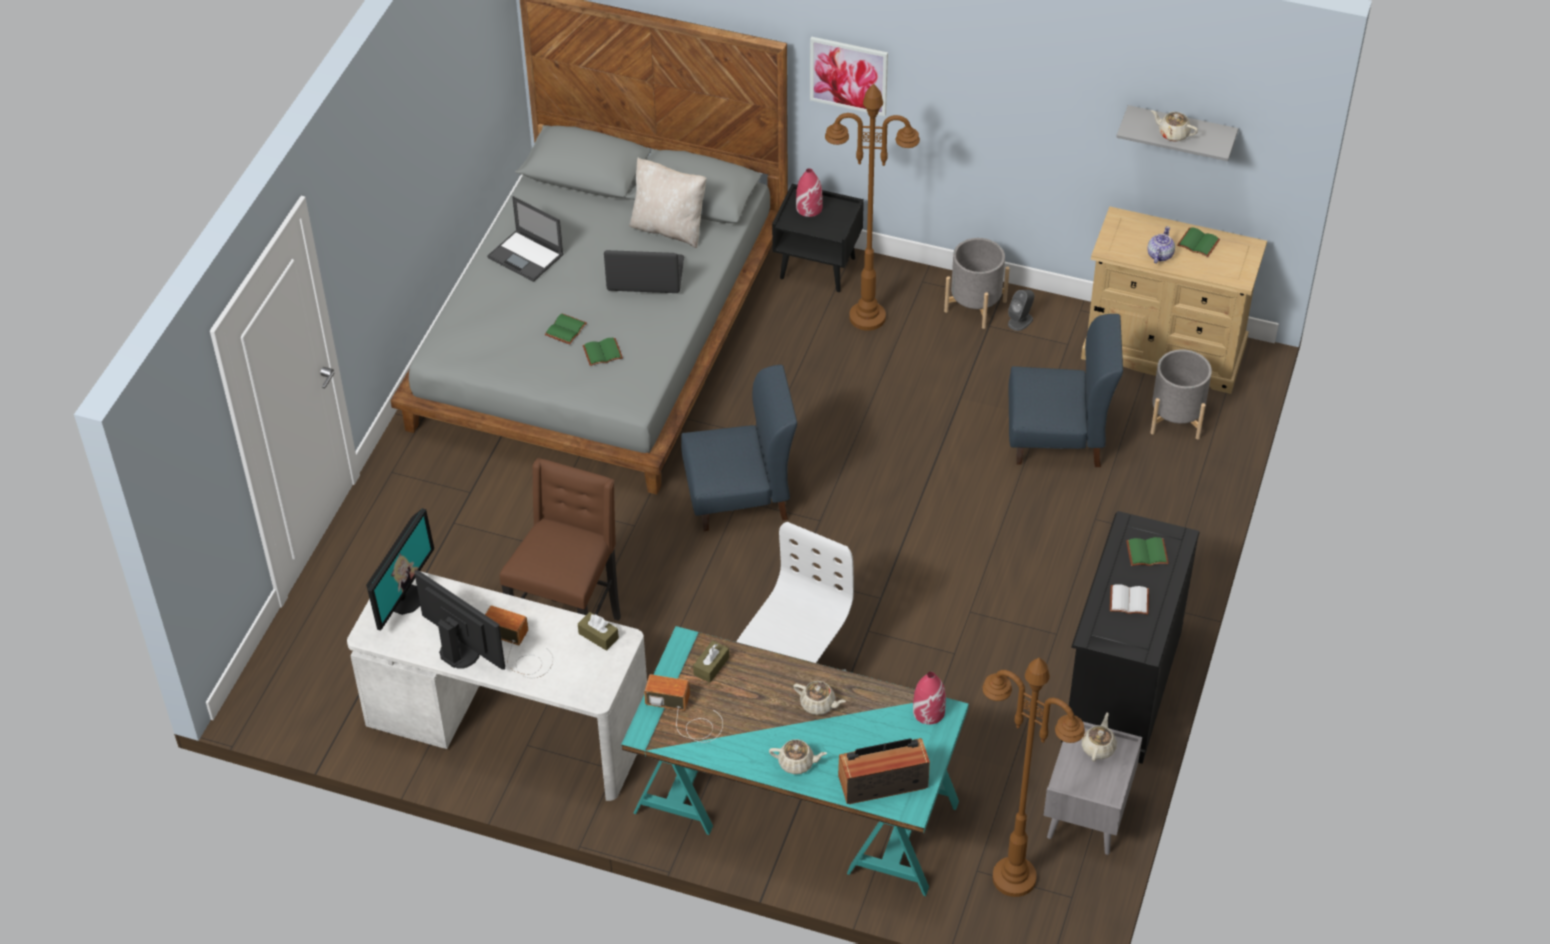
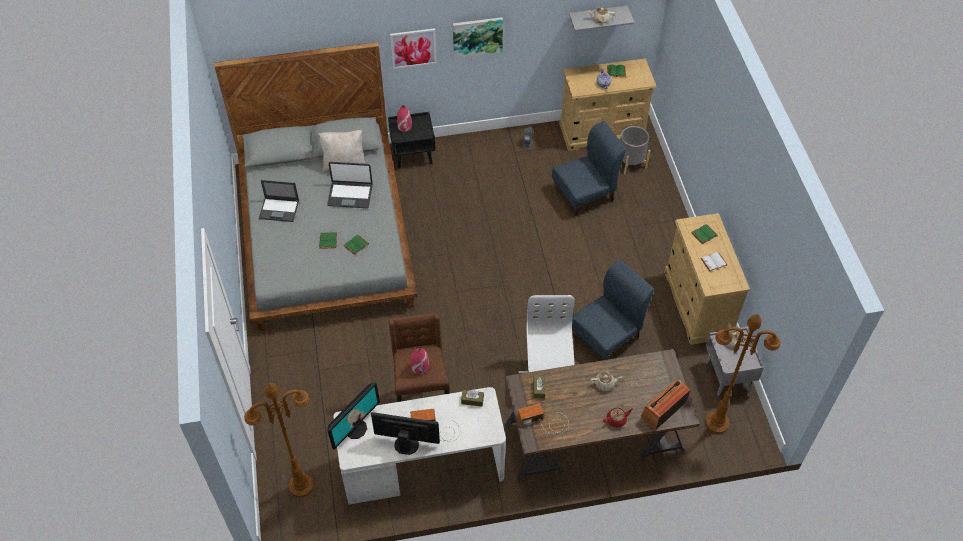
camera: 30 degrees left, 5 degrees up
(405, 599) = (355, 428): monitor -> monitor turned 45 degrees clockwise
(645, 276) = (350, 195): laptop -> laptop turned 150 degrees counterclockwise
(740, 497) = (456, 290): blue chair -> blue chair (606, 336)
(795, 808) = (594, 439): turquoise desk -> brown desk
(797, 763) = (616, 420): beige teapot -> red teapot
(868, 317) = (454, 171): brown floor lamp -> brown floor lamp (301, 485)
(928, 711) = (658, 362): red vase -> red vase (420, 366)
(961, 92) = (477, 36): none -> picture
(975, 306) = (501, 144): grey planter -> none
(1121, 686) = (697, 304): black dresser -> beige dresser

